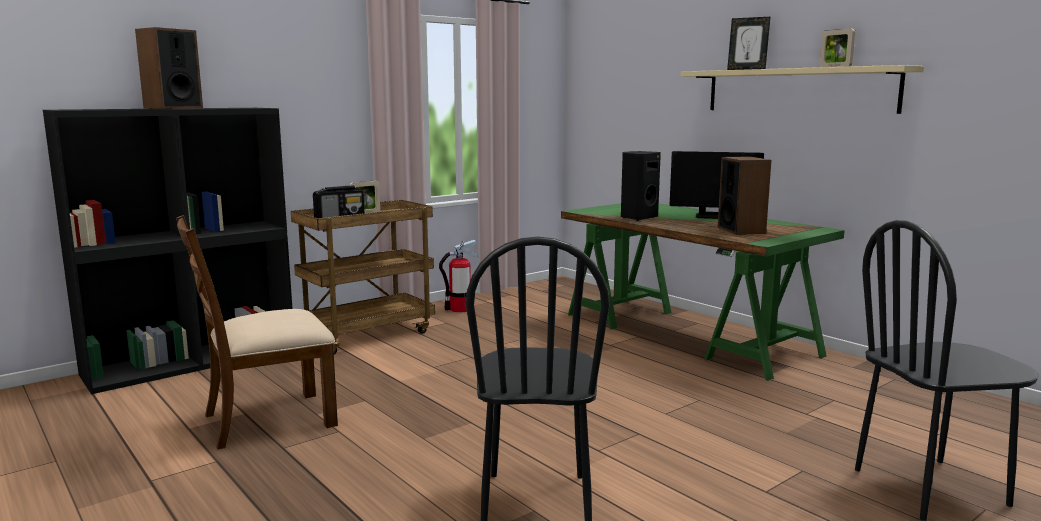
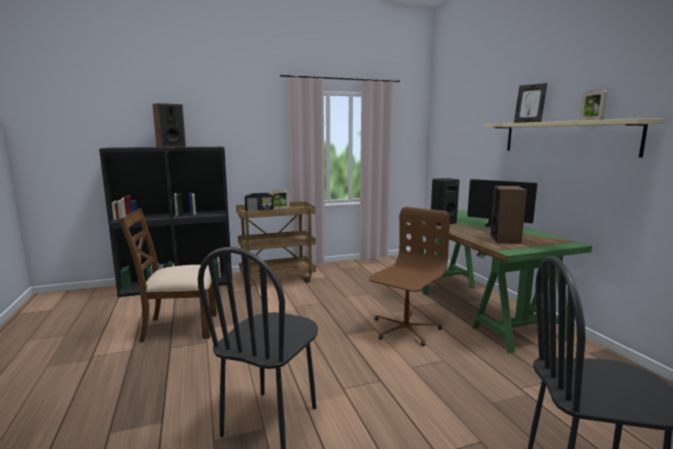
camera: 20 degrees right, 0 degrees up
(460, 309) = (341, 269): fire extinguisher -> none
(621, 373) = (405, 329): none -> brown office chair

